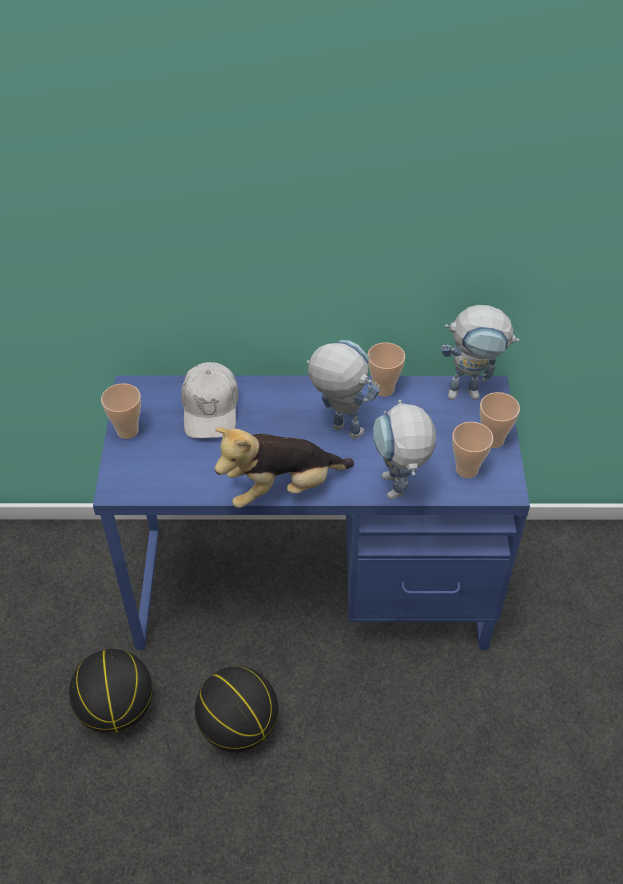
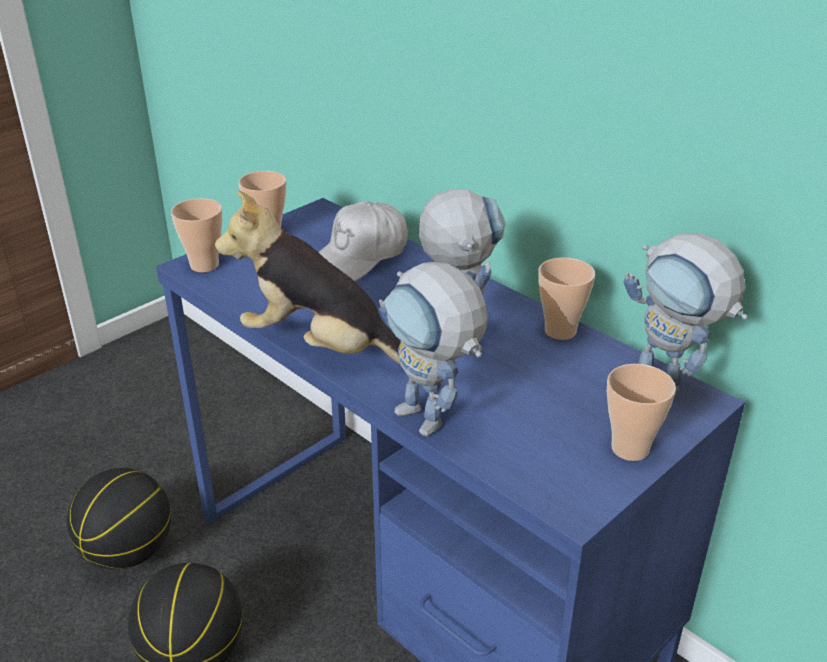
camera: 45 degrees right, 15 degrees down
(398, 493) = (432, 425): toy robot -> toy robot turned 75 degrees counterclockwise
(466, 469) = (550, 455): cup -> cup (204, 265)

